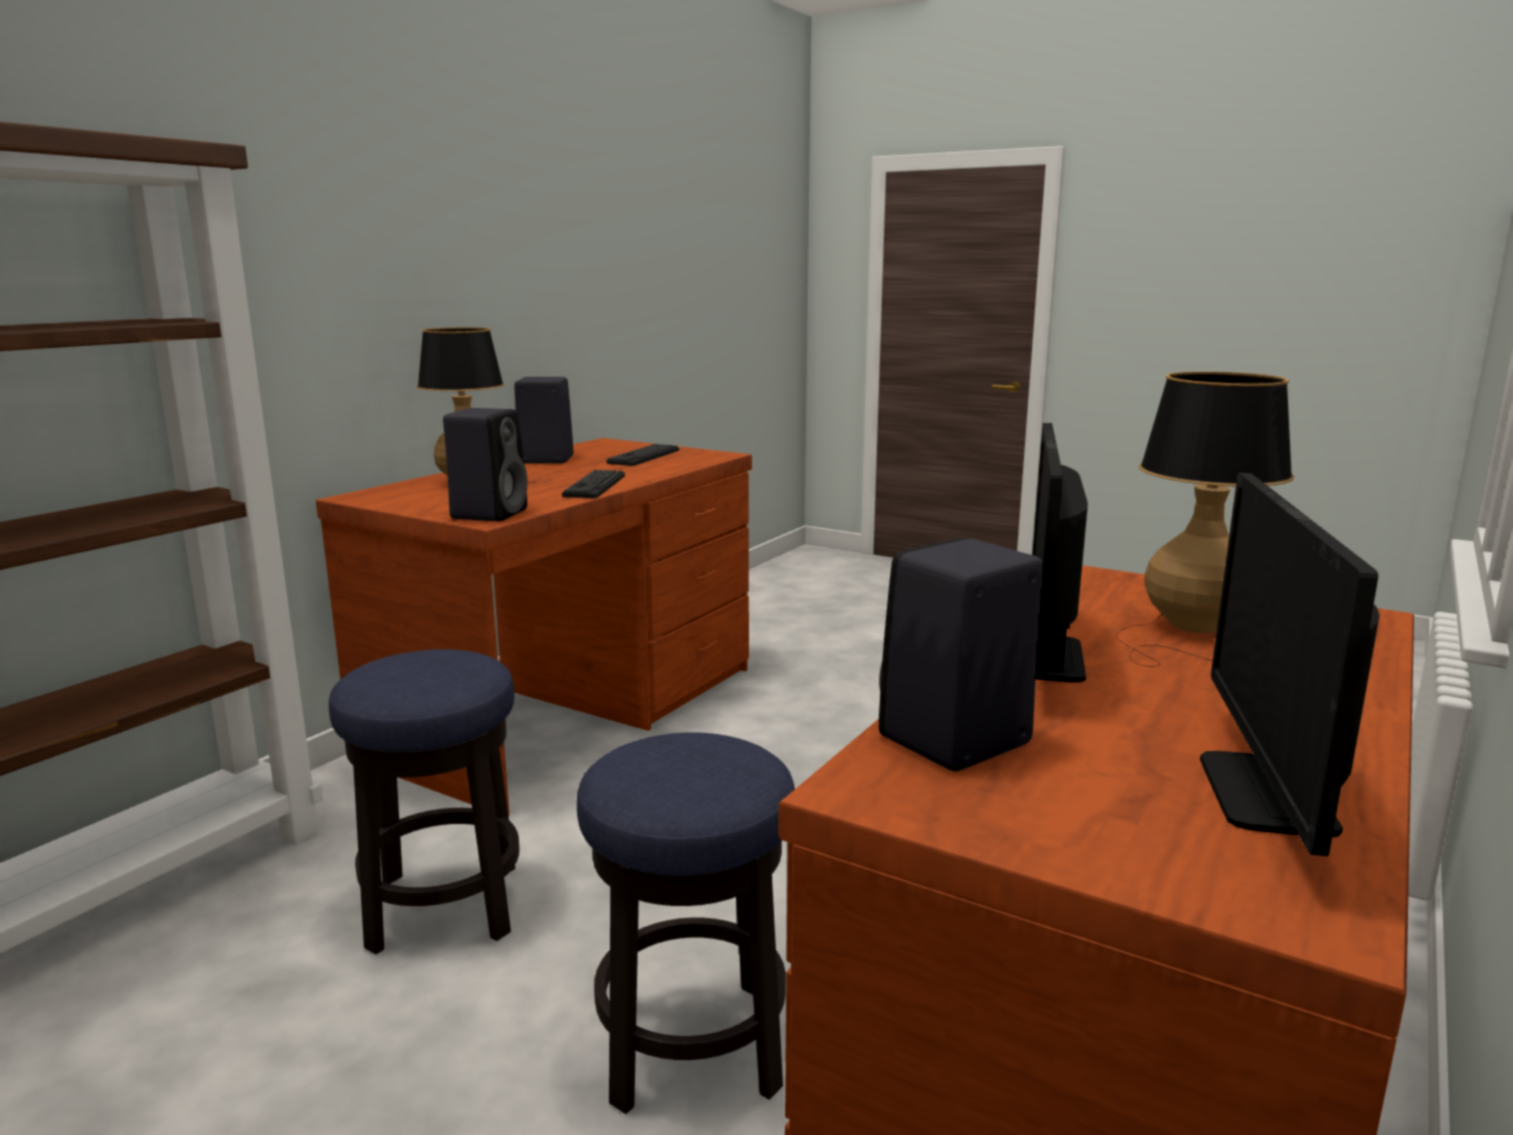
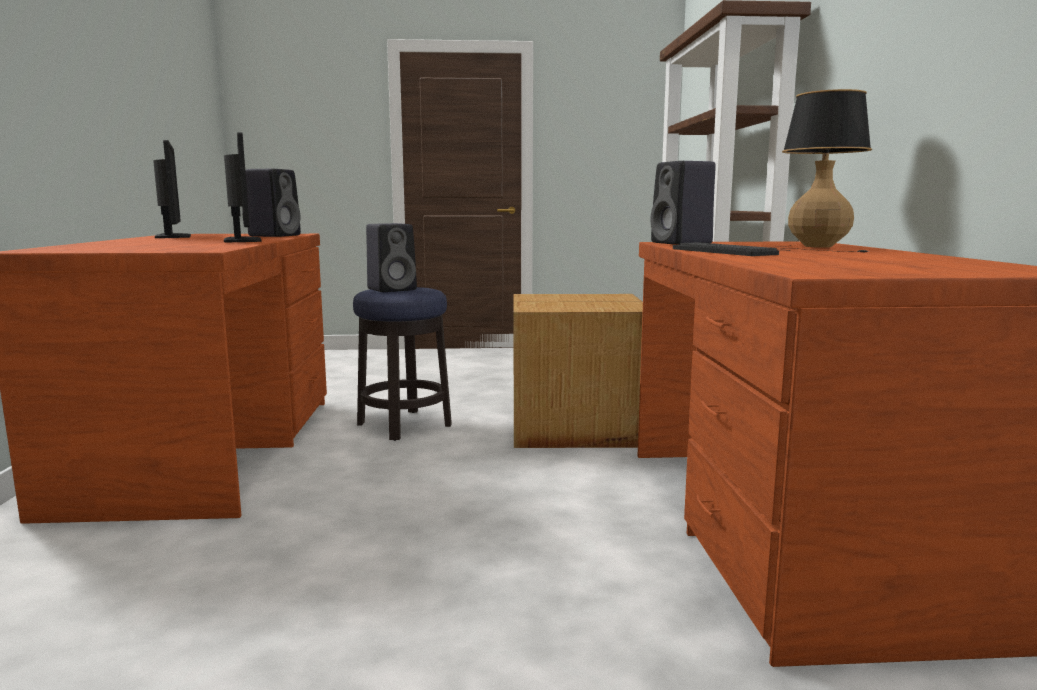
camera: 145 degrees right, 5 degrees down
(444, 907) = (578, 427): stool -> cardboard box
(544, 460) = (915, 257): black speaker -> black speaker (393, 289)
(644, 456) = (869, 265): keyboard -> none
(1190, 633) = (158, 245): table lamp -> none

